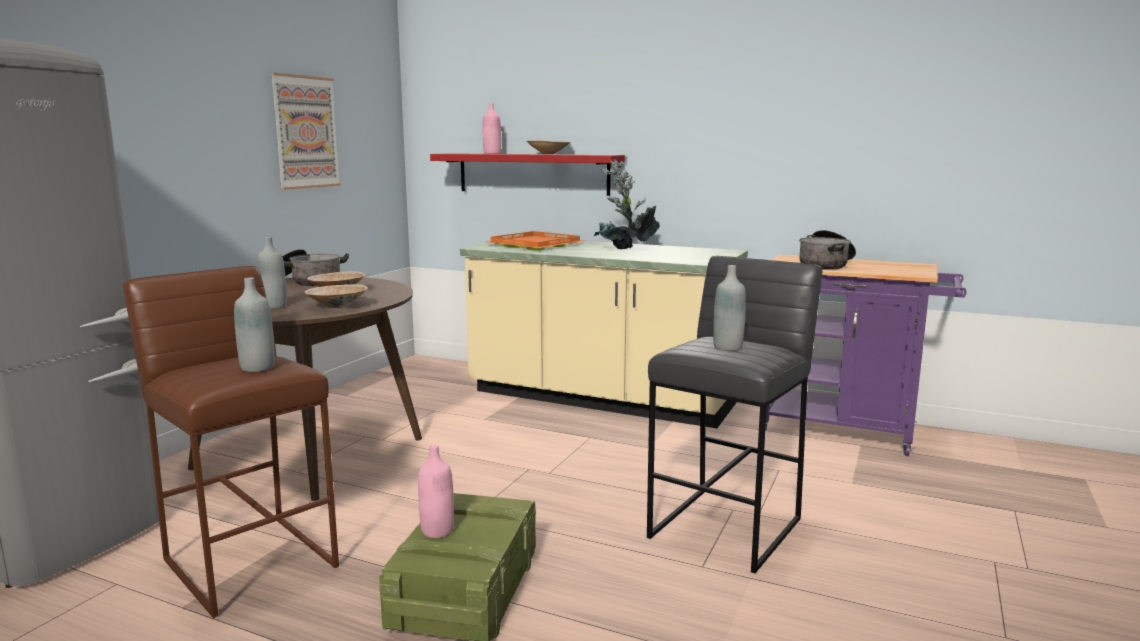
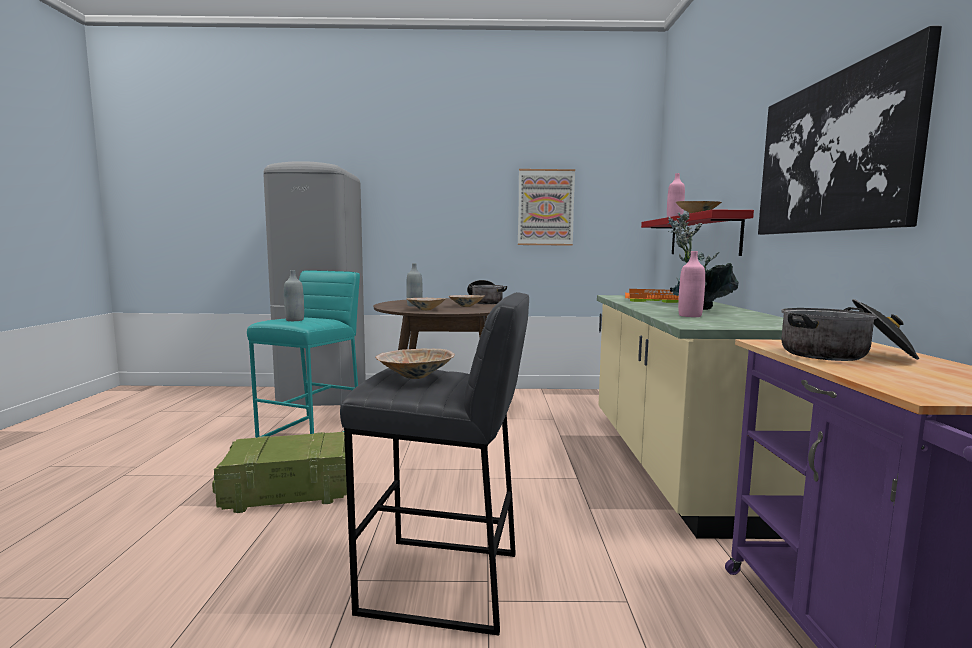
camera: 65 degrees right, 5 degrees down
(249, 561) = (312, 432): brown stool -> turquoise stool
(437, 531) = (286, 440): pink bottle -> pink bottle (690, 315)
(724, 123) = (832, 154): none -> picture
(727, 347) = (414, 376): grey bottle -> beige bowl

